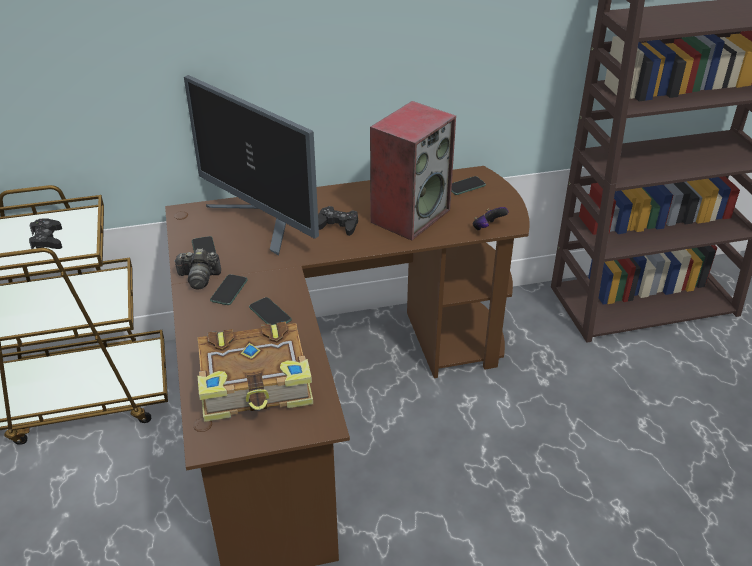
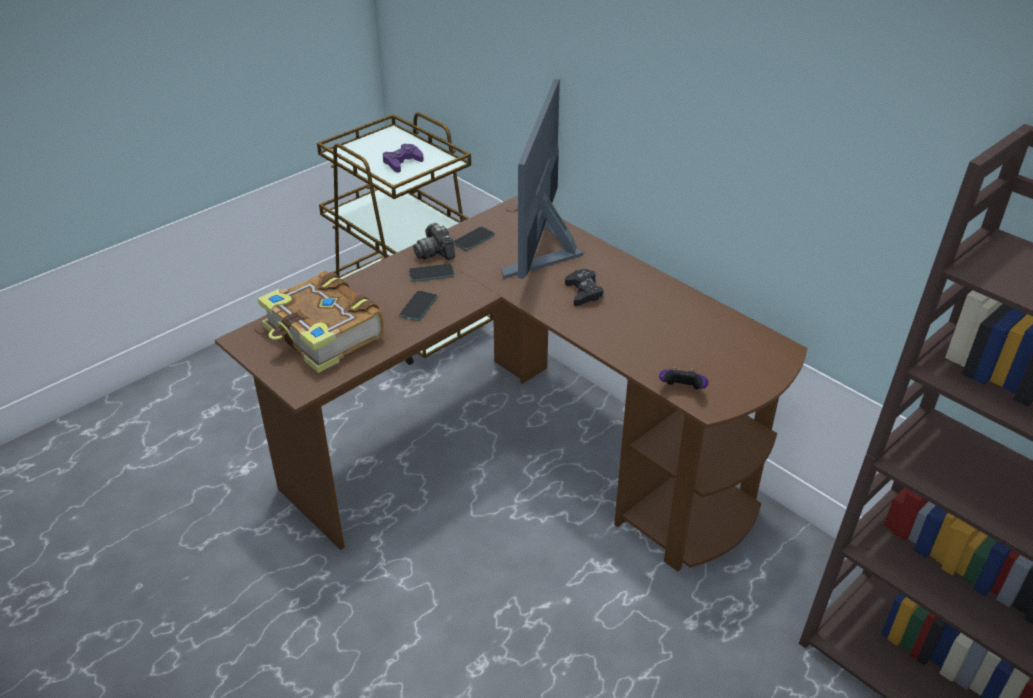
camera: 60 degrees right, 0 degrees up
(47, 240) = (402, 162): black game controller -> purple game controller
(410, 215) = (648, 330): speaker -> none
(465, 186) = (747, 349): phone -> none

